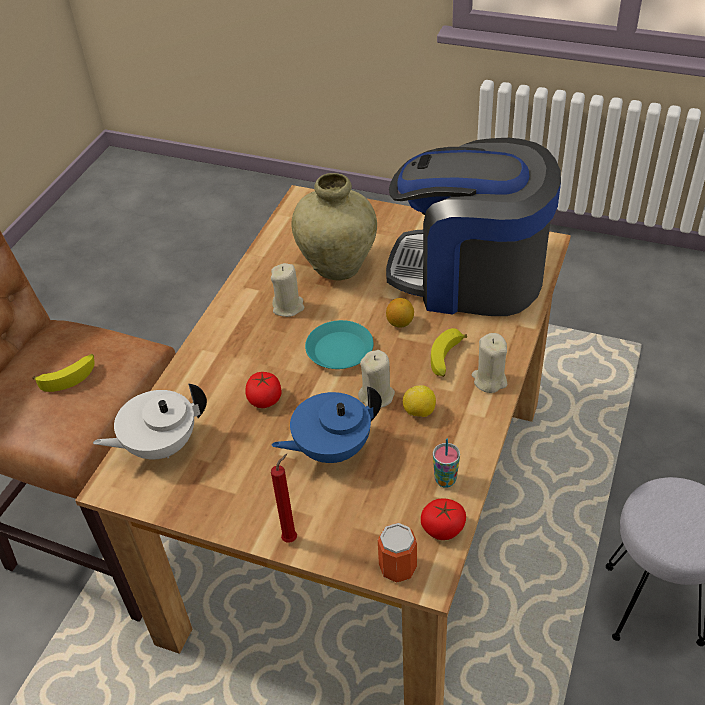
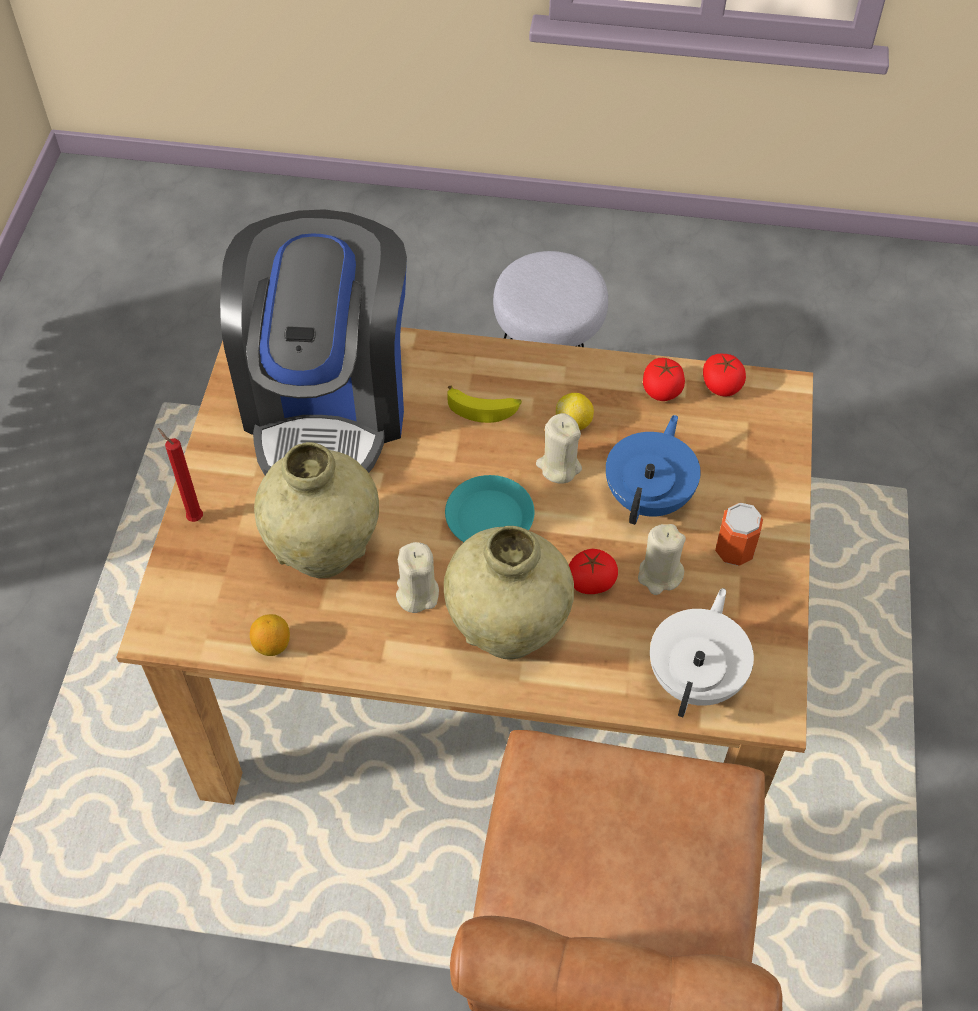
camera: 105 degrees left, 10 degrees up
(69, 376) = (620, 829): banana -> none
(160, 445) = (696, 677): white teapot -> white teapot turned 120 degrees counterclockwise
(241, 348) = (507, 630): none -> beige vase
(292, 538) = (778, 508): red candle -> red candle (193, 517)
(331, 448) = (649, 496): blue teapot -> blue teapot turned 120 degrees counterclockwise
(398, 568) = (780, 414): can -> can (734, 550)
(400, 323) = (428, 462): lemon -> lemon (272, 644)
(445, 480) = (662, 389): cup -> tomato
(489, 380) = (509, 366): beige candle -> beige candle (659, 575)

